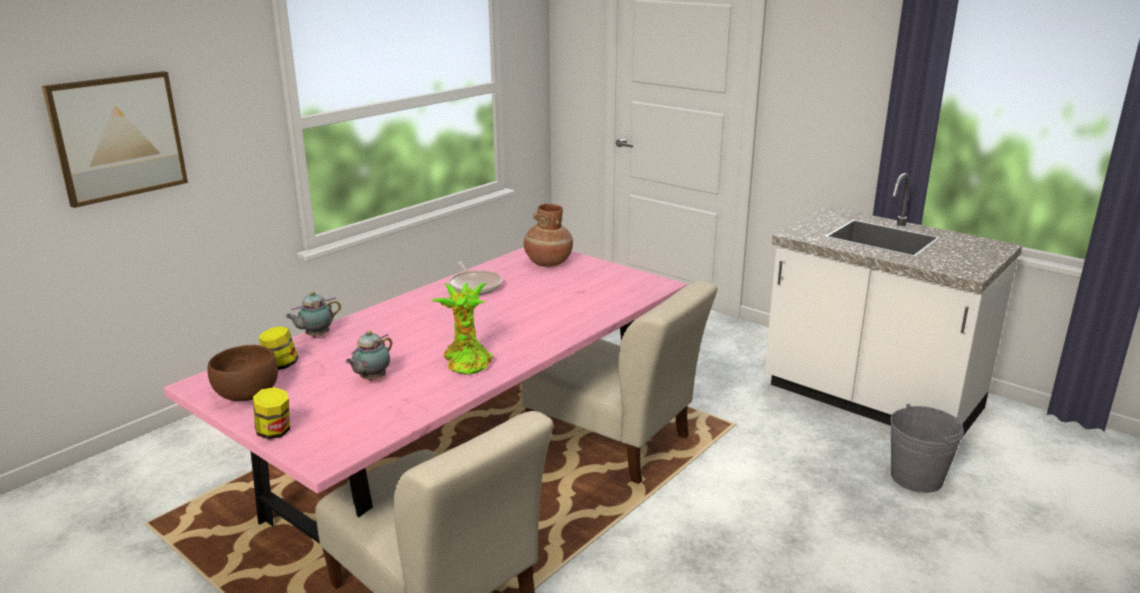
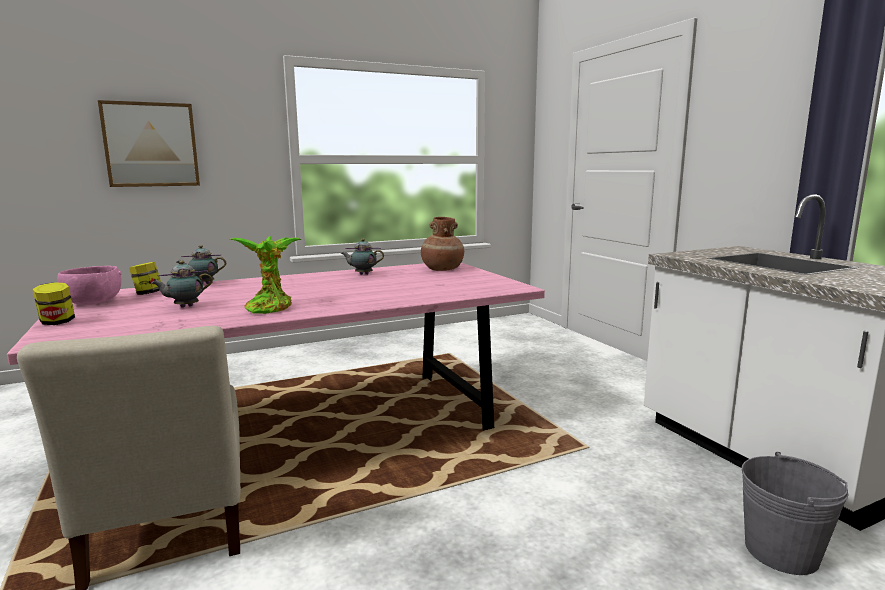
camera: 25 degrees right, 10 degrees down
(247, 394) = (93, 303): brown bowl -> pink bowl
(475, 286) = (362, 274): frying pan -> teapot
(614, 442) = (456, 436): beige chair -> none

